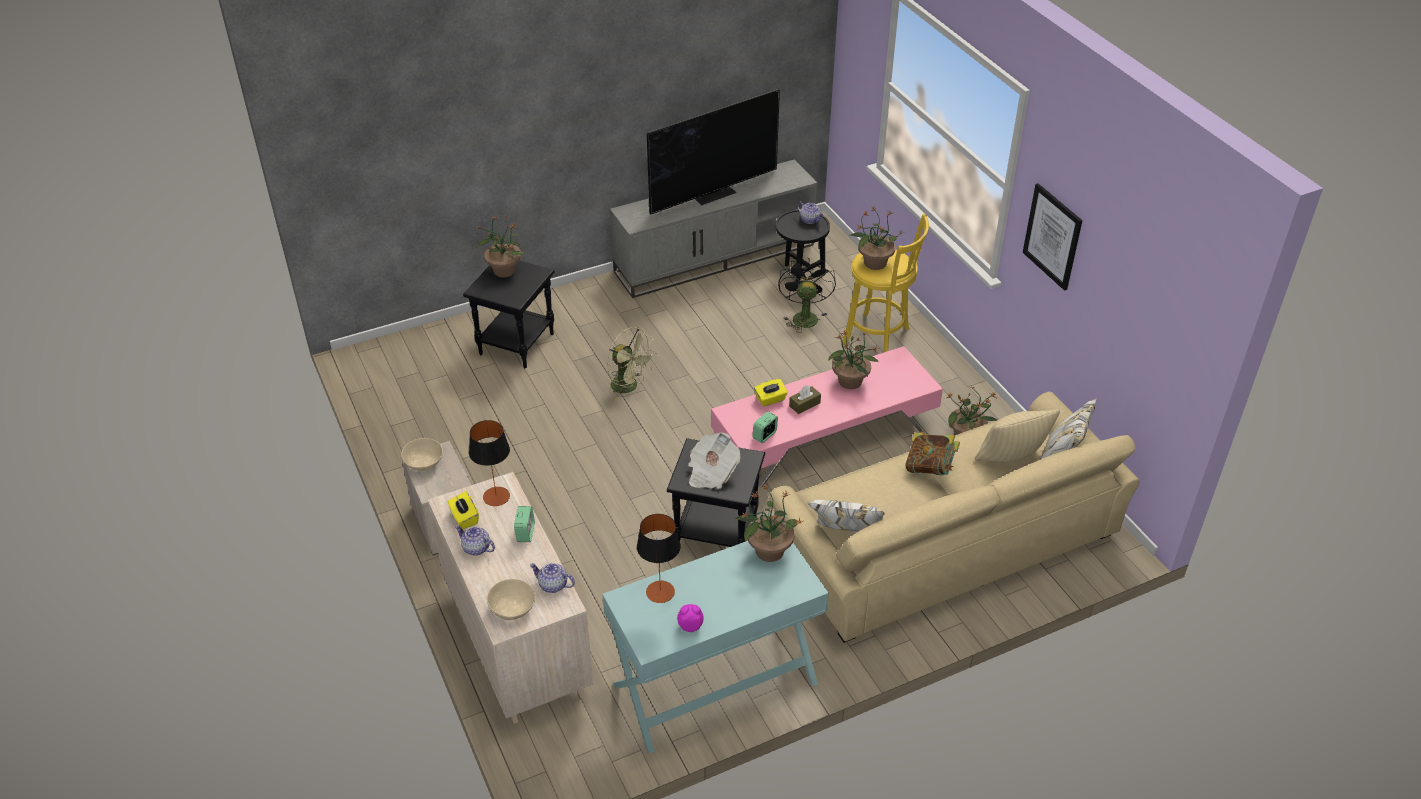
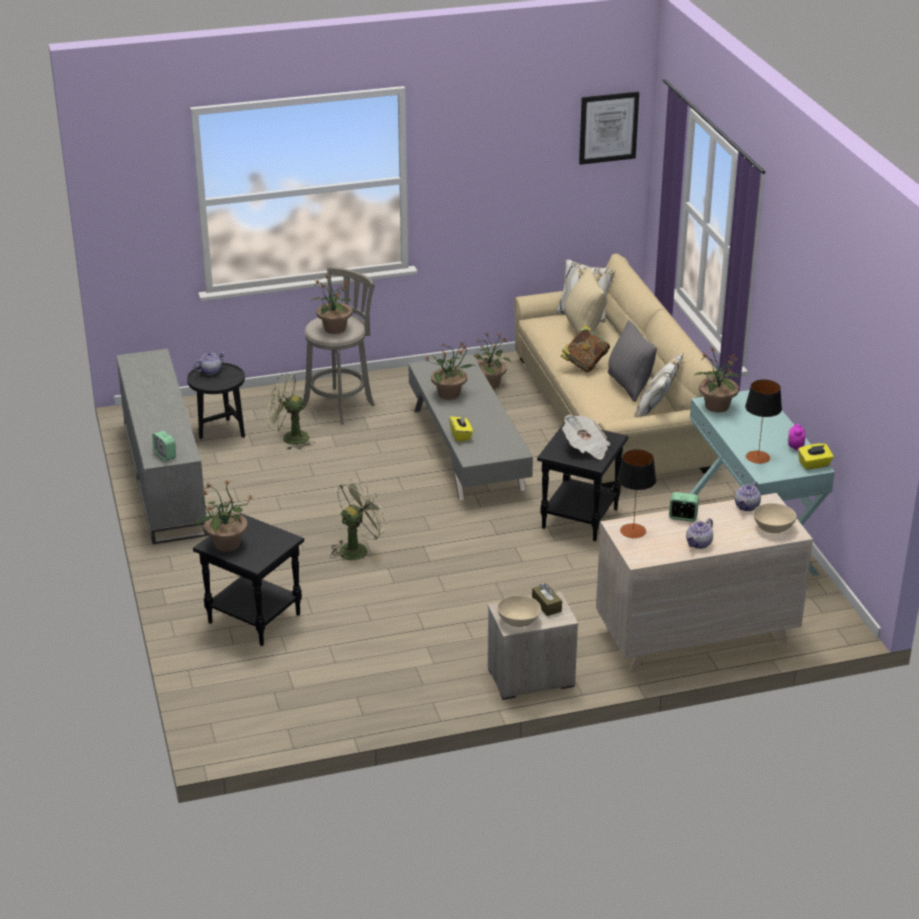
camera: 80 degrees left, 10 degrees down
(464, 518) = (659, 549): yellow tissue box -> yellow tissue box (814, 464)
(713, 193) = (152, 405): television -> none
(765, 435) = (509, 443): alarm clock -> alarm clock (165, 455)
(803, 316) = (289, 438): black fan -> green fan
(804, 404) = (473, 419): brown tissue box -> brown tissue box (546, 605)
(824, 437) = (468, 449): pink coffee table -> grey coffee table
(879, 338) = (341, 404): yellow stool -> grey stool
(888, 507) = (629, 386): none -> grey pillow
(1052, 236) = (468, 180): picture -> picture (608, 127)

